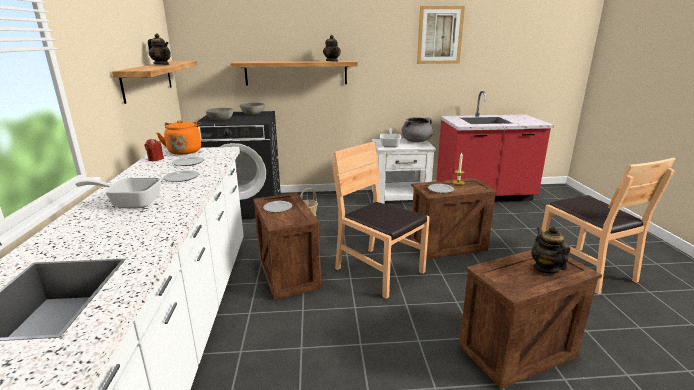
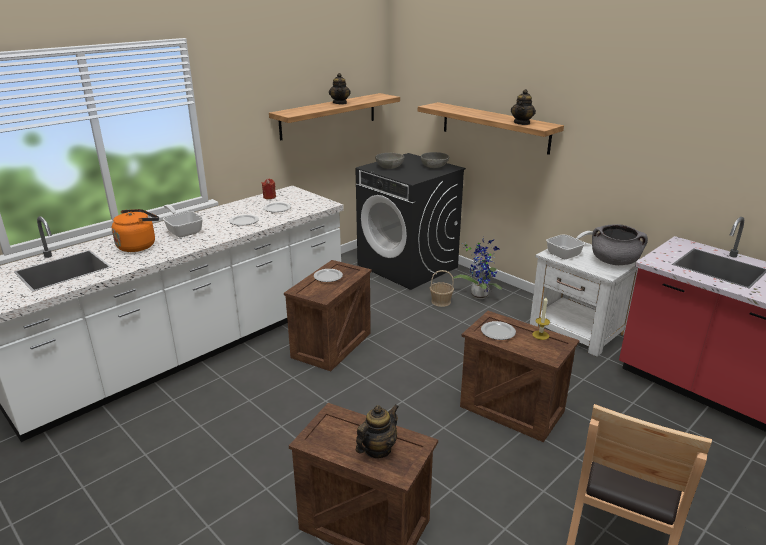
camera: 50 degrees right, 5 degrees up
(184, 151) = (301, 195): orange kettle -> orange kettle (138, 245)
(322, 202) = (479, 294): none -> potted plant
(379, 271) = (397, 387): brown chair -> none
(440, 35) = (694, 110): picture -> none

